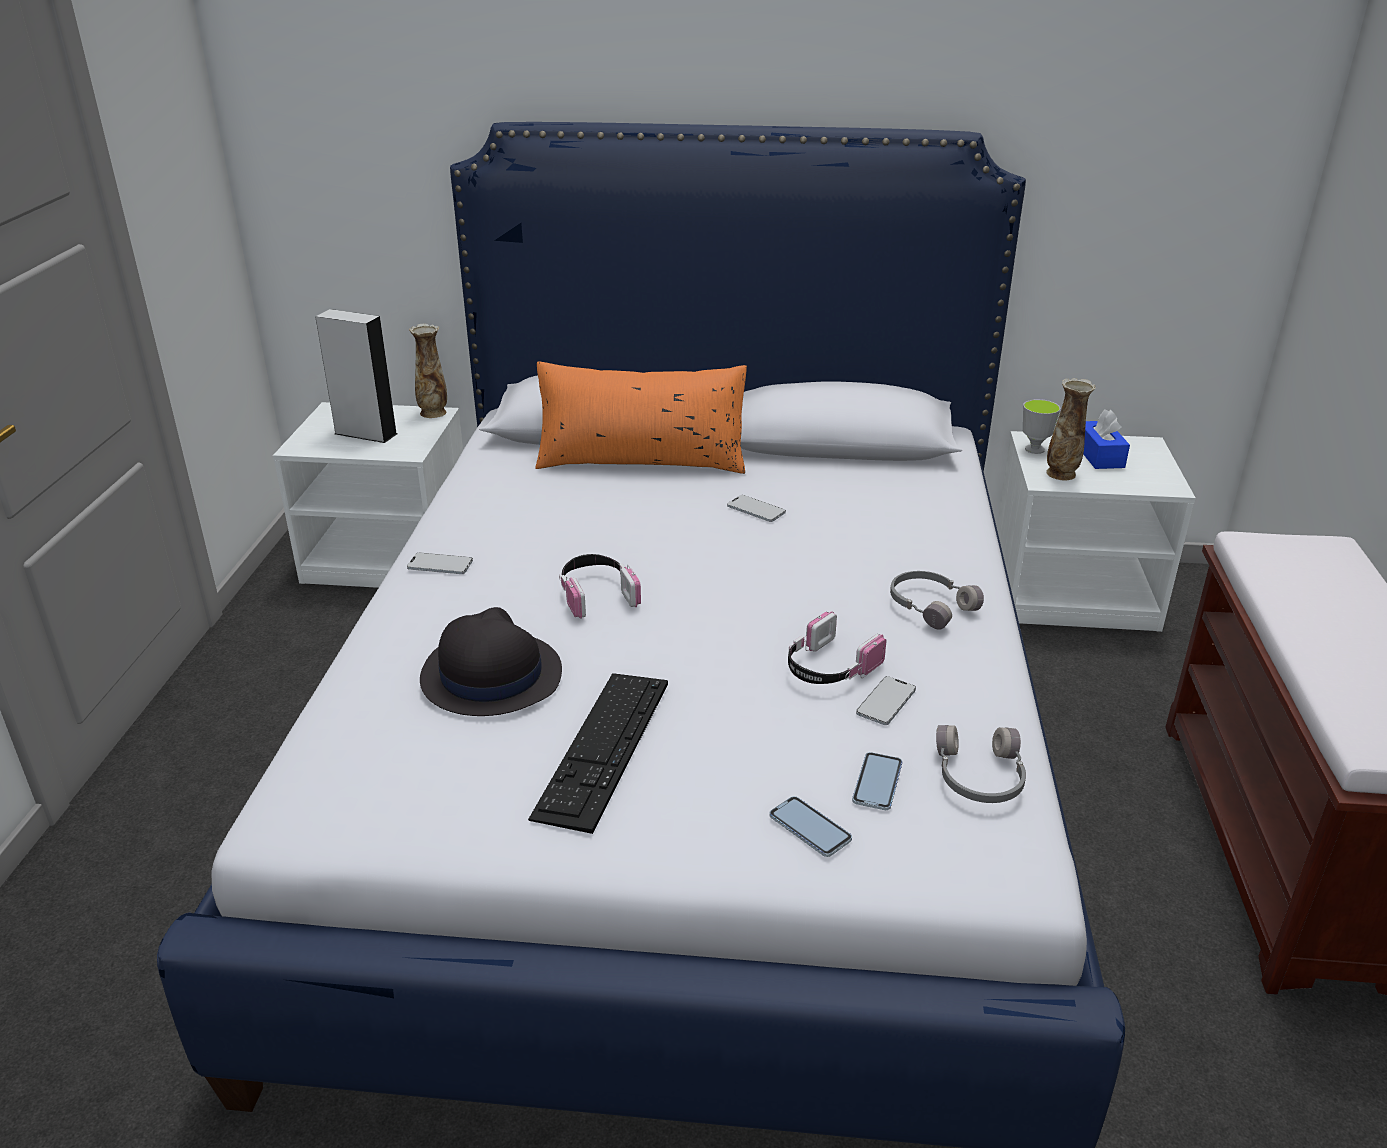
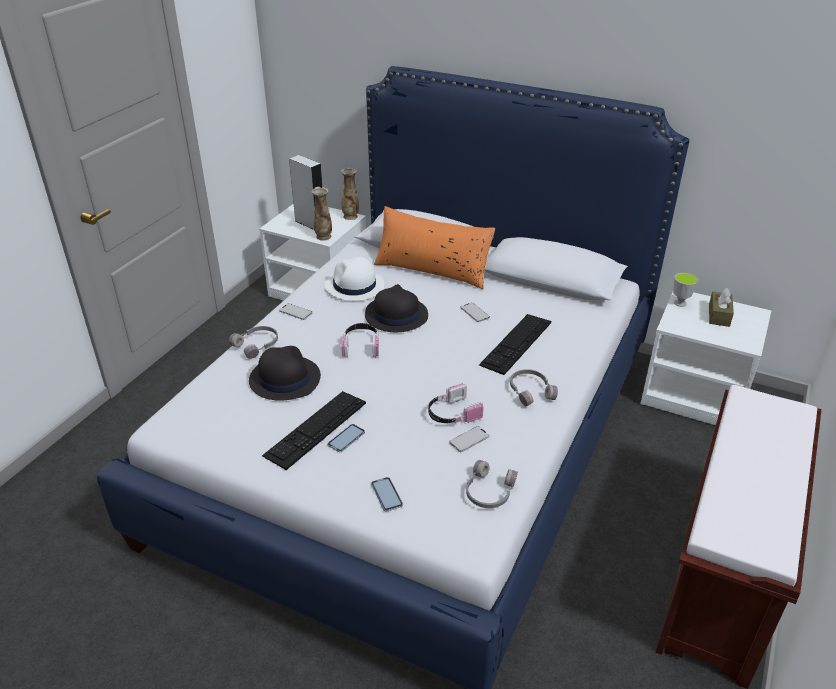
camera: 20 degrees right, 5 degrees up
(399, 632) = (257, 345): none -> grey headphones
(522, 506) = (354, 286): none -> white hat
(626, 537) = (395, 315): none -> black hat
(855, 540) = (516, 343): none -> keyboard
(877, 782) = (435, 481): phone -> phone (346, 439)
(1061, 474) = (685, 323): vase -> vase (323, 237)
(1099, 456) = (719, 315): blue tissue box -> brown tissue box

